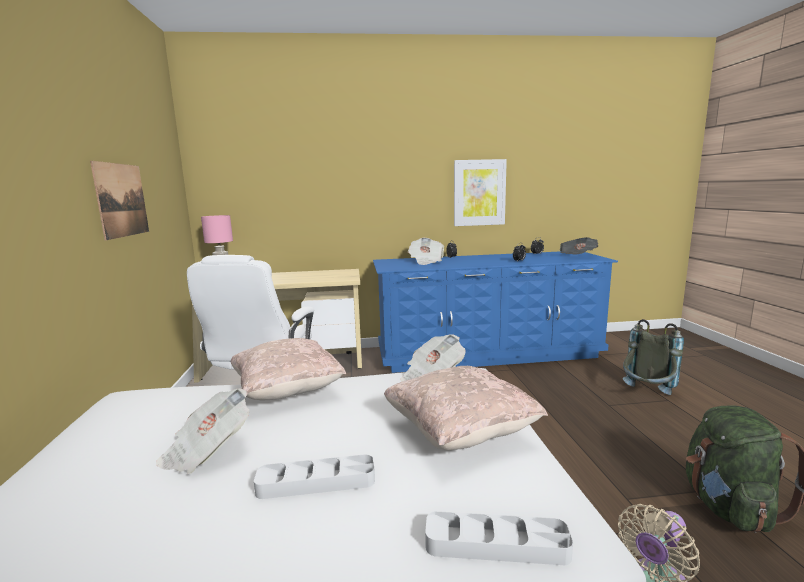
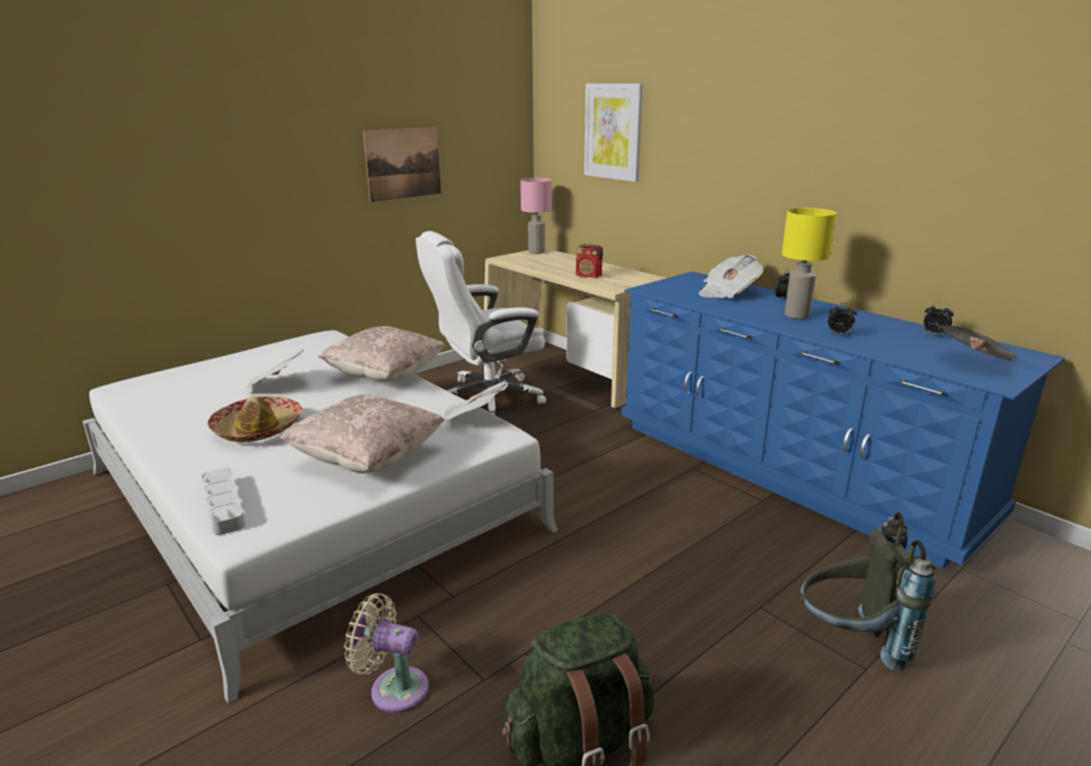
camera: 55 degrees right, 10 degrees up
(310, 278) = (589, 276): none -> radio
(316, 482) = (258, 428): grey tray -> hat
(479, 193) = (867, 195): picture -> picture (613, 131)
(482, 260) = (797, 315): none -> yellow table lamp

